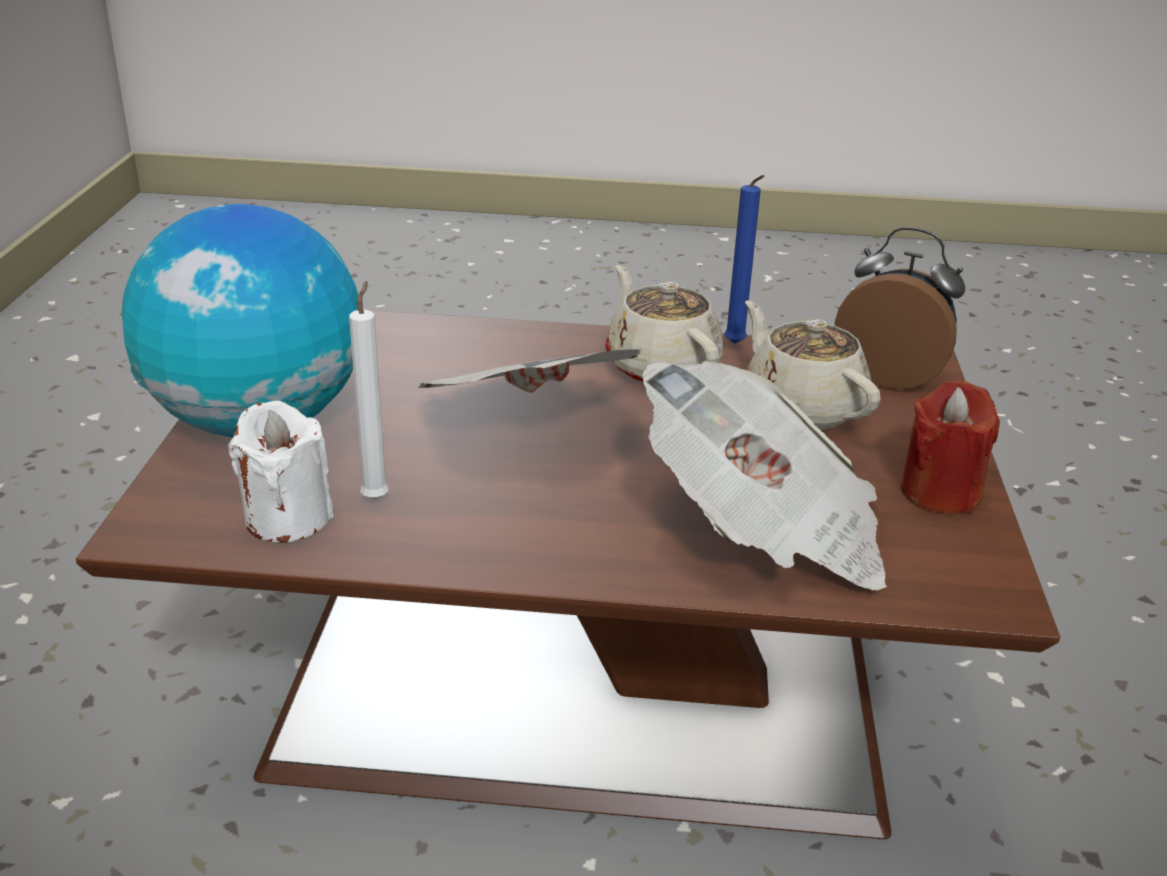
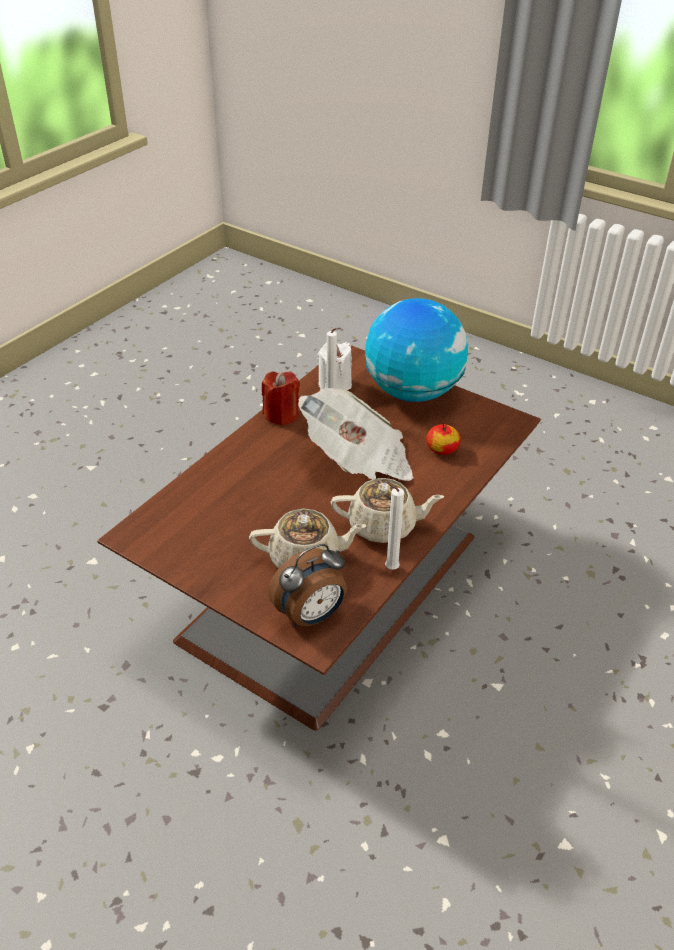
camera: 120 degrees right, 10 degrees up
(423, 360) = (442, 449): none -> apple
(736, 345) = (389, 568): blue candle -> white candle
(764, 530) = (226, 494): newspaper -> none
(940, 492) = (201, 564): red candle -> red candle (281, 414)

